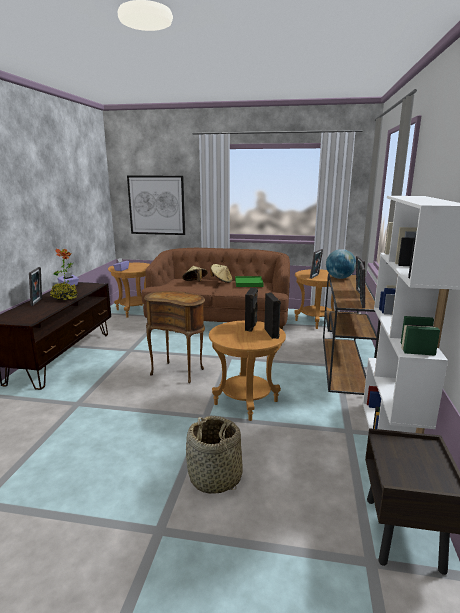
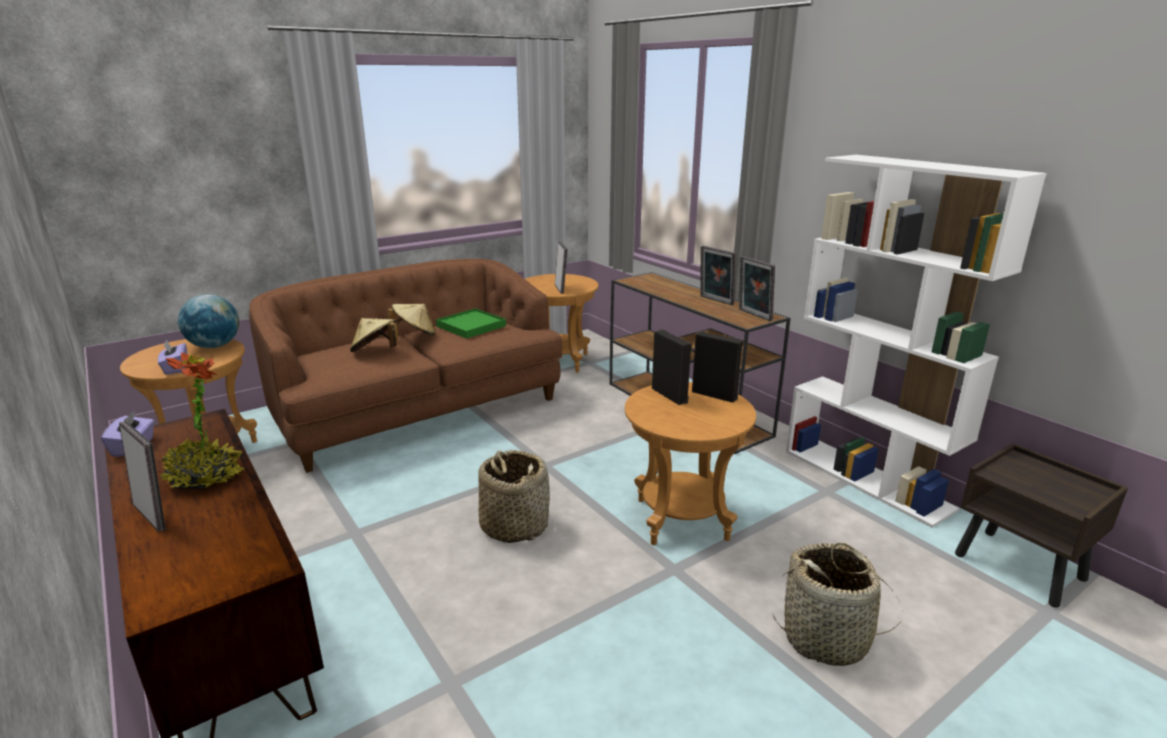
camera: 45 degrees left, 5 degrees up
(156, 205) = (187, 198): picture -> none
(178, 371) = (514, 525): brown side table -> basket
(339, 278) = (643, 284): globe -> globe (215, 346)

